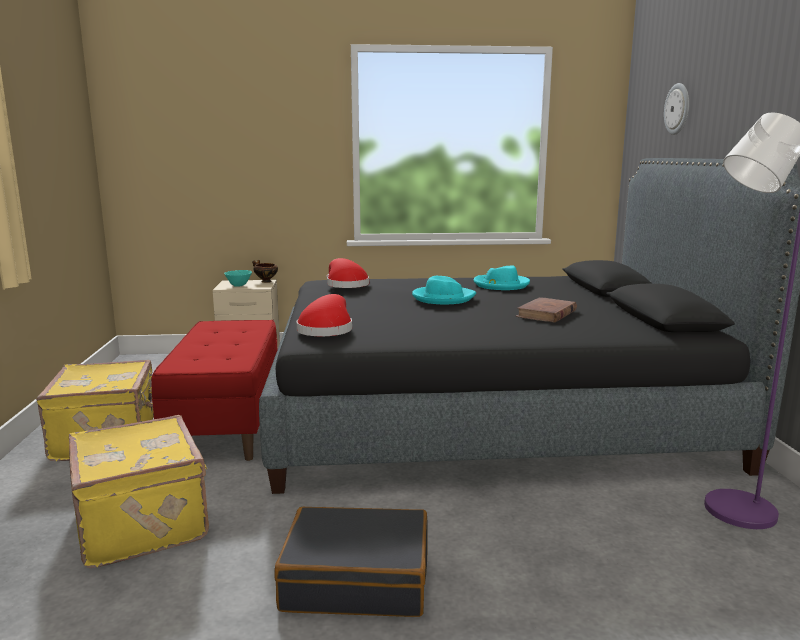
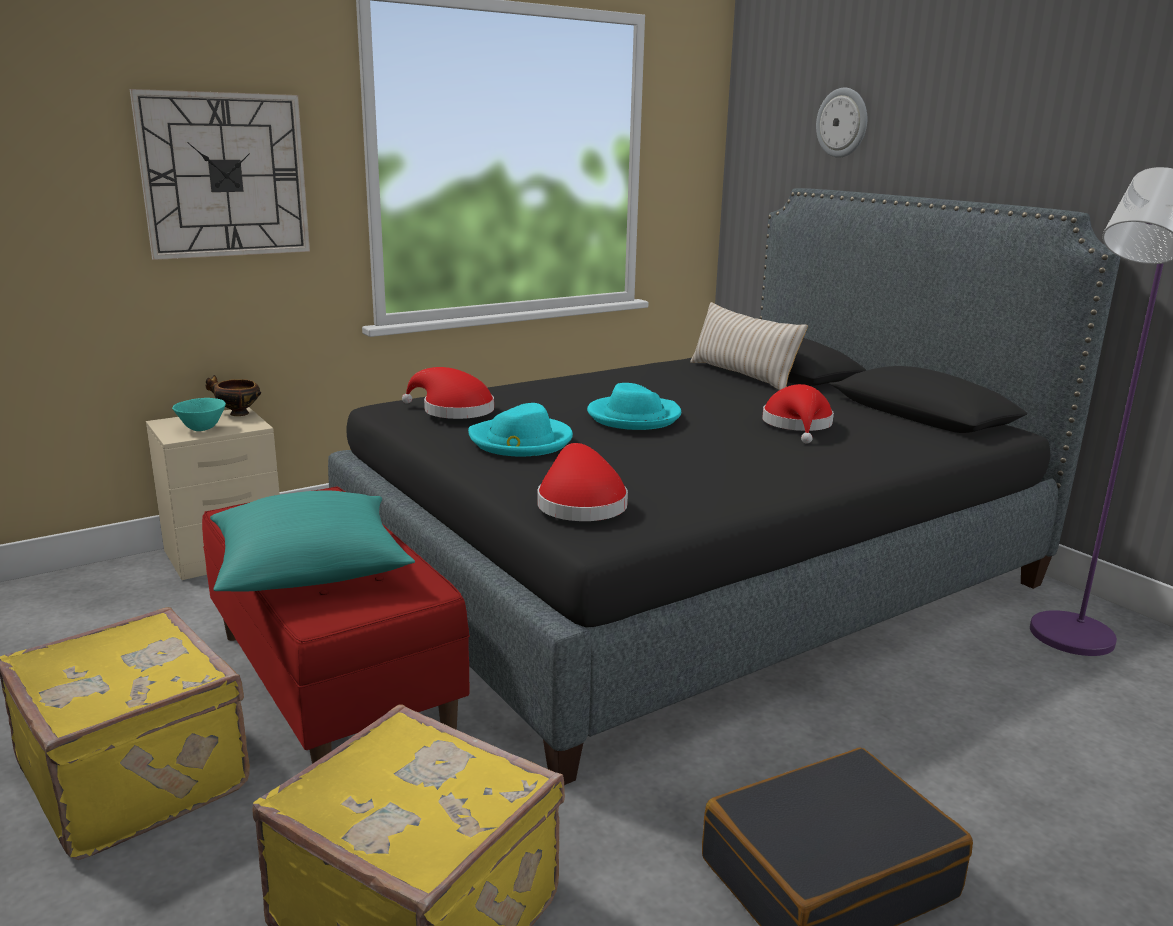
camera: 30 degrees left, 5 degrees up
(202, 349) = (309, 569): none -> turquoise pillow
(271, 151) = (225, 175): none -> wall clock
(501, 285) = (660, 382): turquoise hat -> turquoise hat (520, 441)
(546, 314) = (798, 425): brown book -> red hat
(568, 287) = (742, 375): none -> beige pillow

